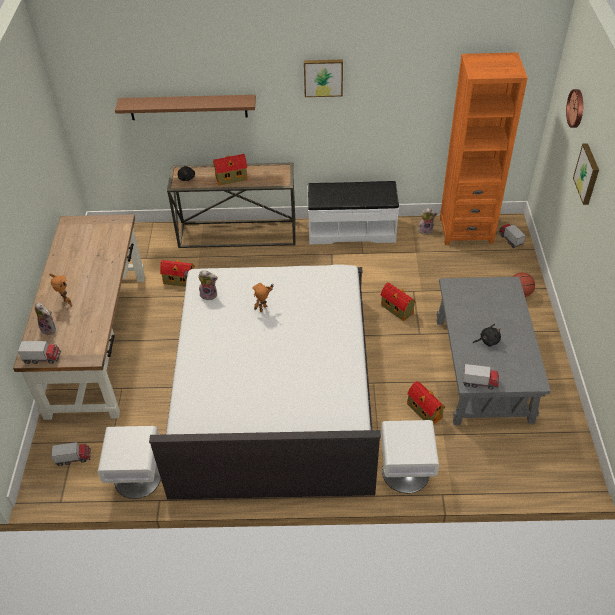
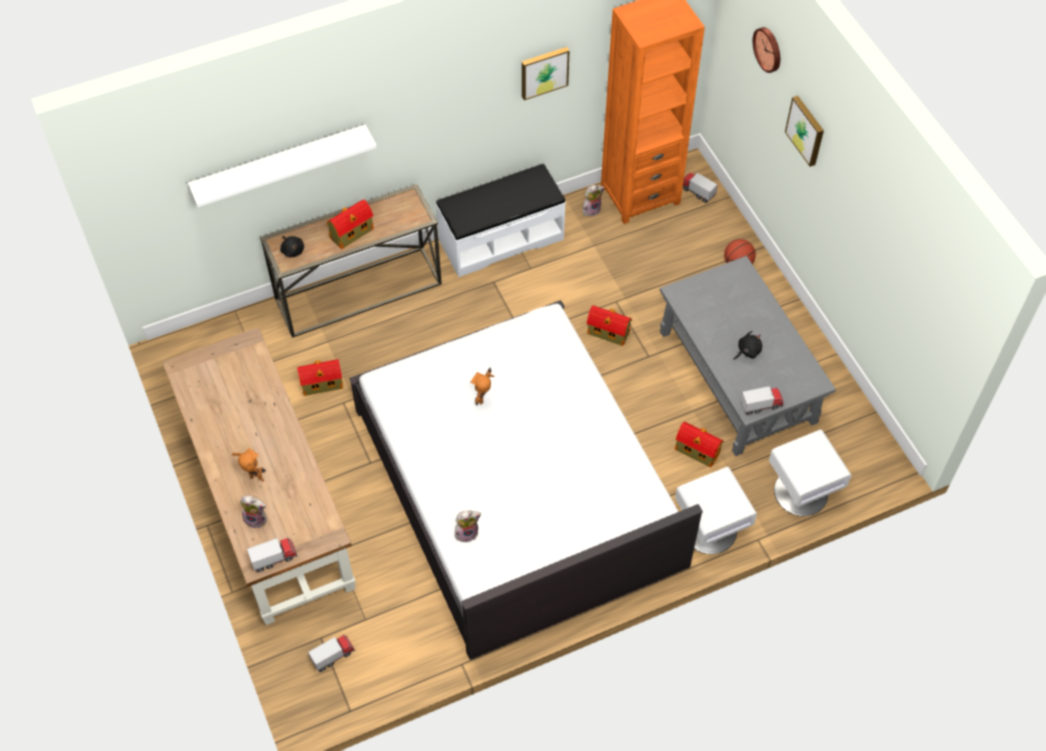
camera: 25 degrees left, 10 degrees up
(137, 478) = (422, 649): white nightstand -> white nightstand (801, 493)
(188, 107) = (280, 164): brown shelf -> white shelf
(209, 294) = (407, 402): plush toy -> plush toy (467, 532)
(323, 77) = (448, 80): picture -> picture (544, 71)

